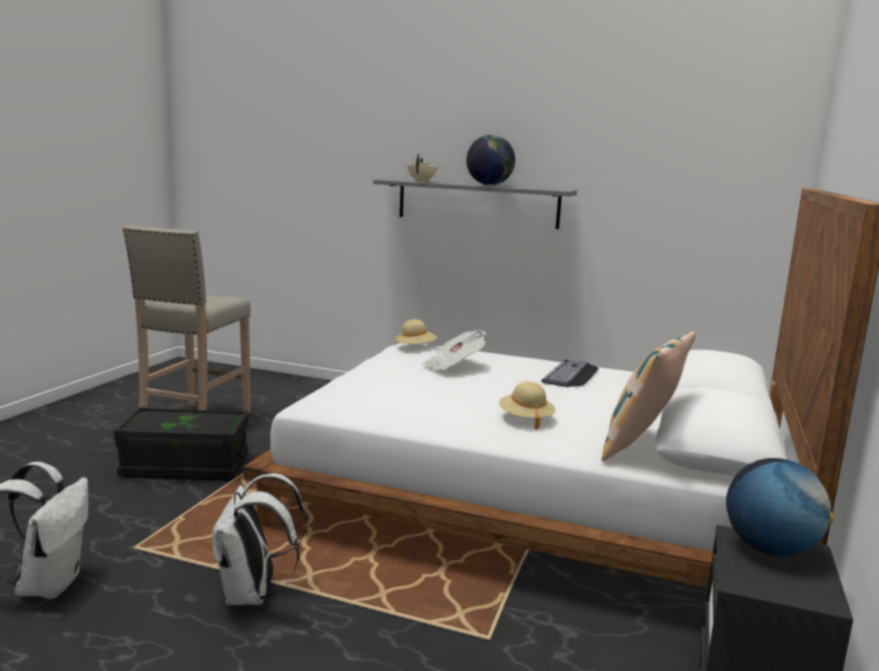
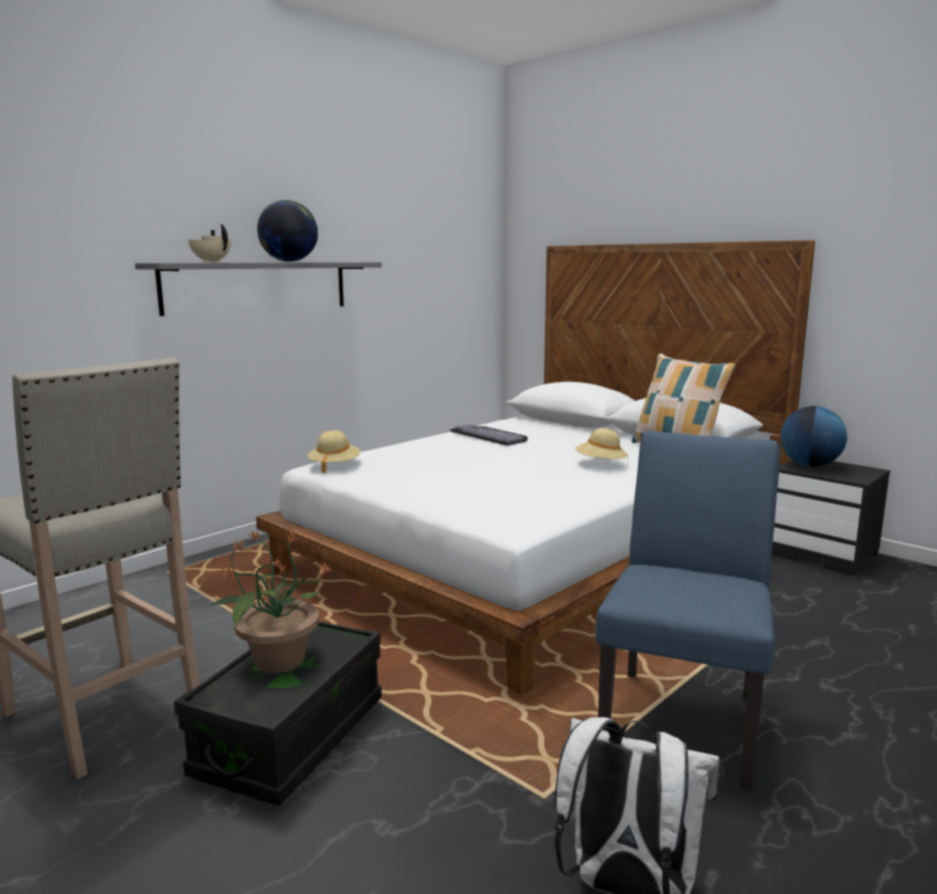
camera: 65 degrees left, 0 degrees up
(192, 419) = (278, 660): none -> potted plant
(253, 595) = (683, 716): white backpack -> blue chair
(453, 366) = (429, 461): newspaper -> none

